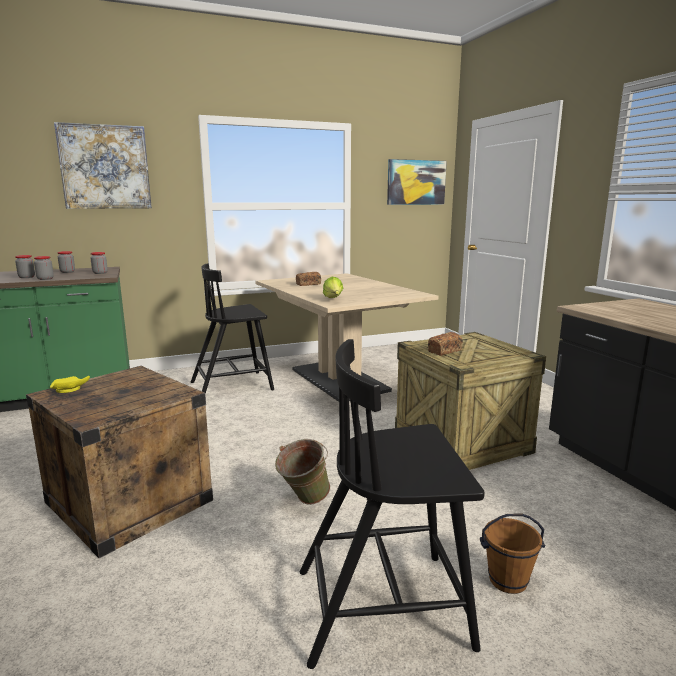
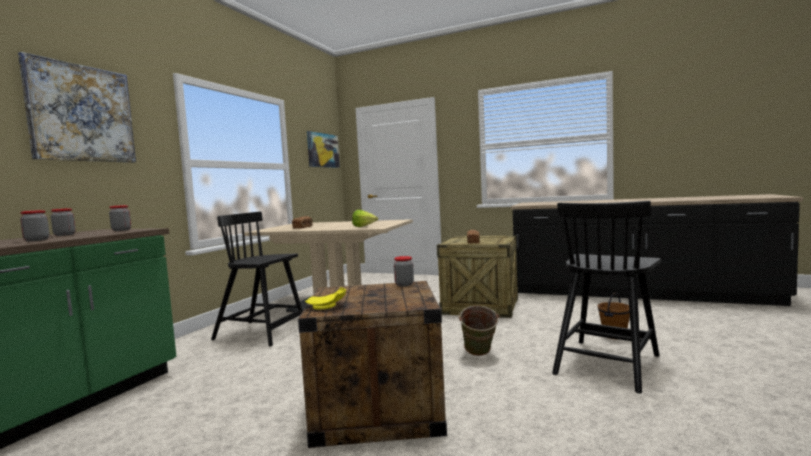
camera: 45 degrees left, 10 degrees down
(45, 279) = (80, 237): jar -> jar (404, 284)
(233, 385) = (261, 333): black chair -> black chair turned 90 degrees clockwise

